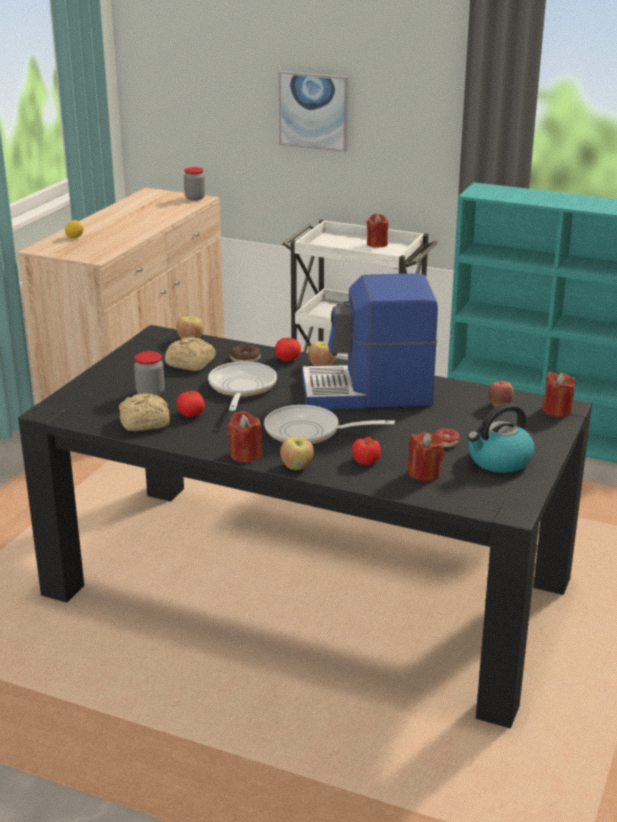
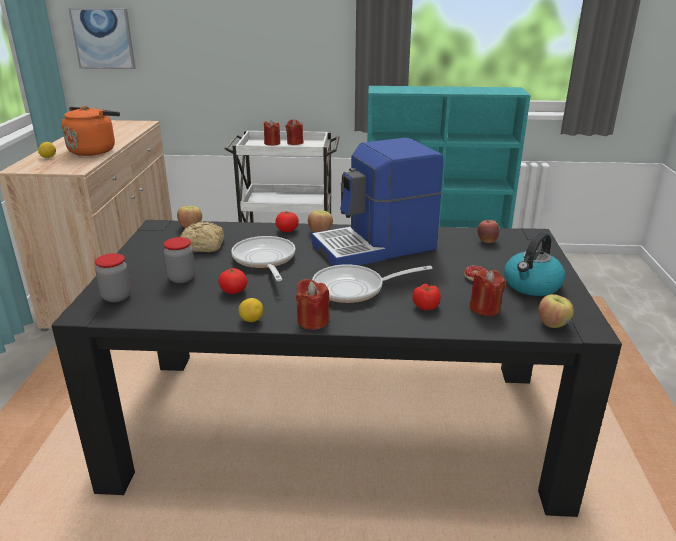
camera: 20 degrees left, 0 degrees up
(125, 234) = (94, 150): none -> orange kettle
(146, 422) = (194, 307): bread -> none
(190, 443) = (251, 320): none -> lemon
(195, 198) = (139, 123): jar -> jar (116, 297)
(245, 359) = (250, 235): donut -> none
(297, 466) = (370, 323): apple -> apple (553, 324)
(314, 110) = (231, 44): picture -> picture (103, 38)
(557, 410) = (531, 238): red candle -> red candle (272, 143)

